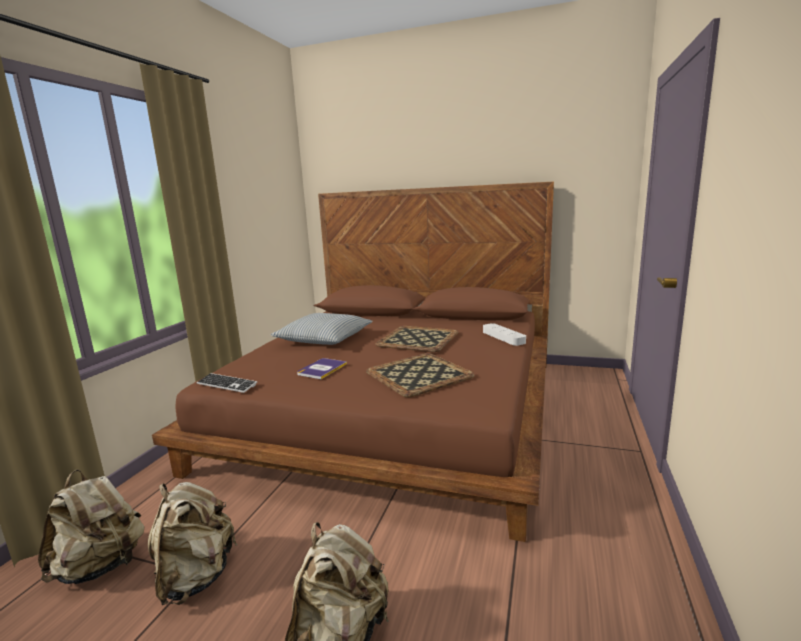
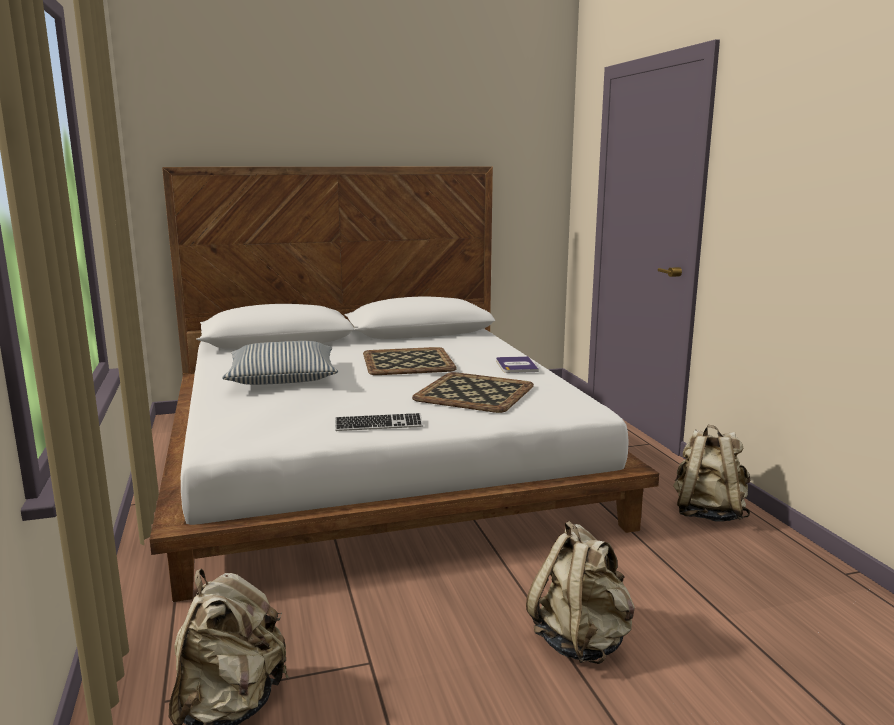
camera: 35 degrees left, 0 degrees up
(196, 576) = (374, 664): beige backpack -> beige backpack (708, 513)
(226, 384) = (257, 442): keyboard -> keyboard (379, 424)
(322, 369) = (351, 406): book -> book (516, 365)
(395, 410) = (376, 462): brown bed -> white bed
(503, 337) = (495, 349): grey tray -> none

